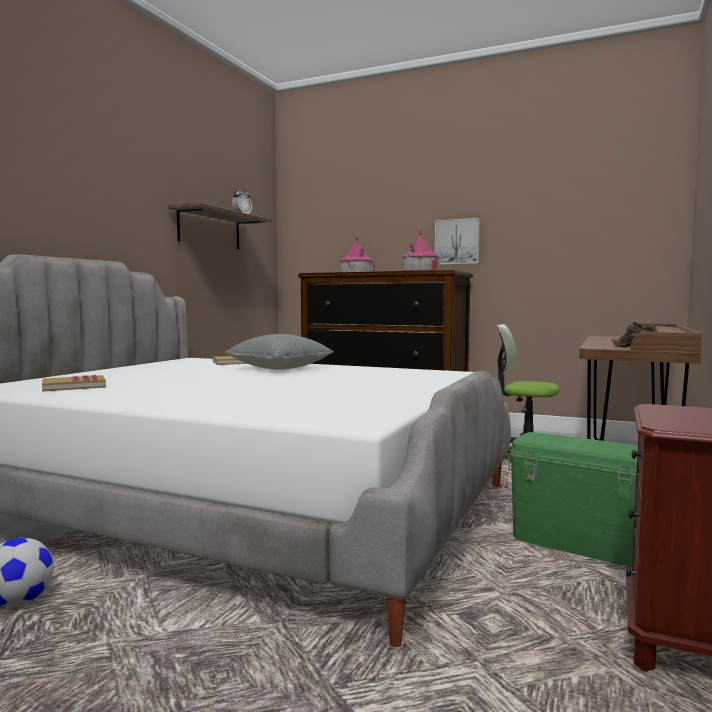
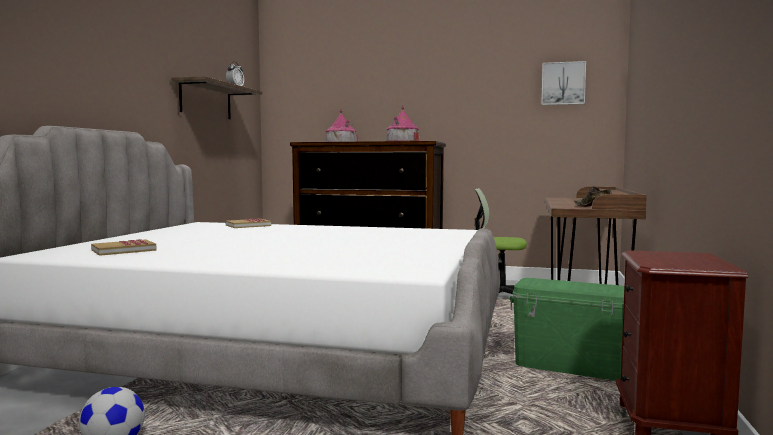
camera: 10 degrees left, 0 degrees up
(279, 368) = (296, 230): grey pillow -> none
(457, 242) = (431, 115): picture -> picture (563, 83)

